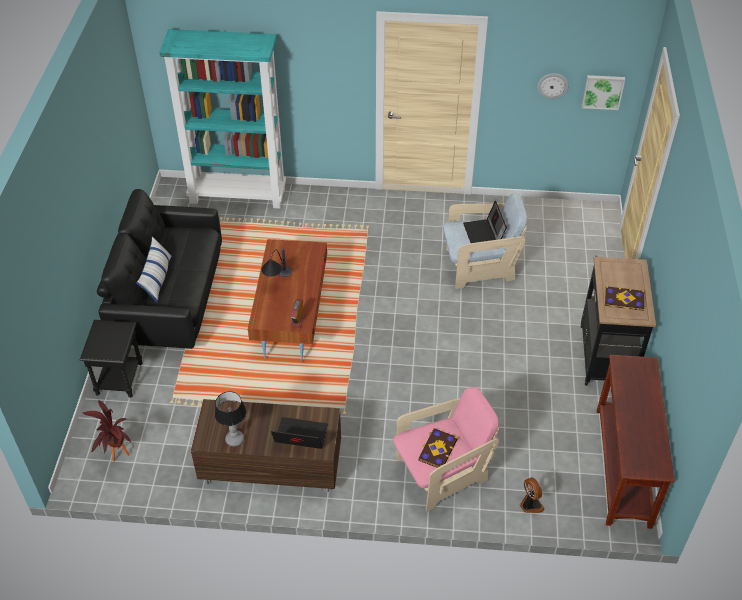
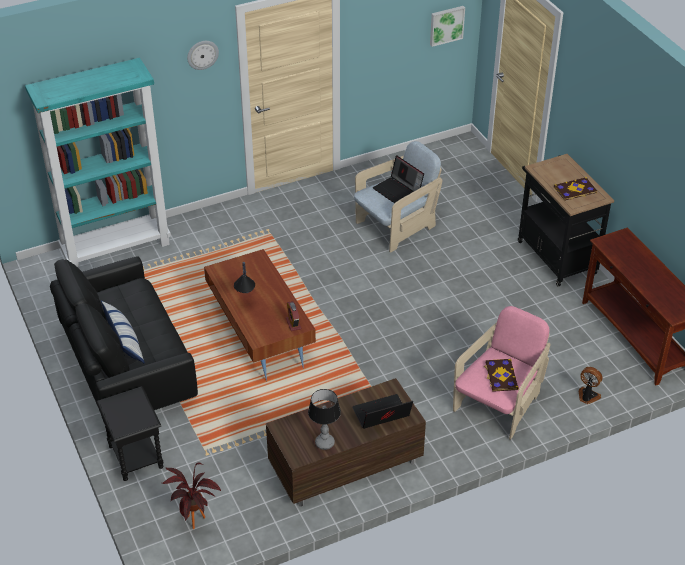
camera: 30 degrees left, 5 degrees down
(553, 85) = (403, 32): wall clock -> wall clock (202, 54)

